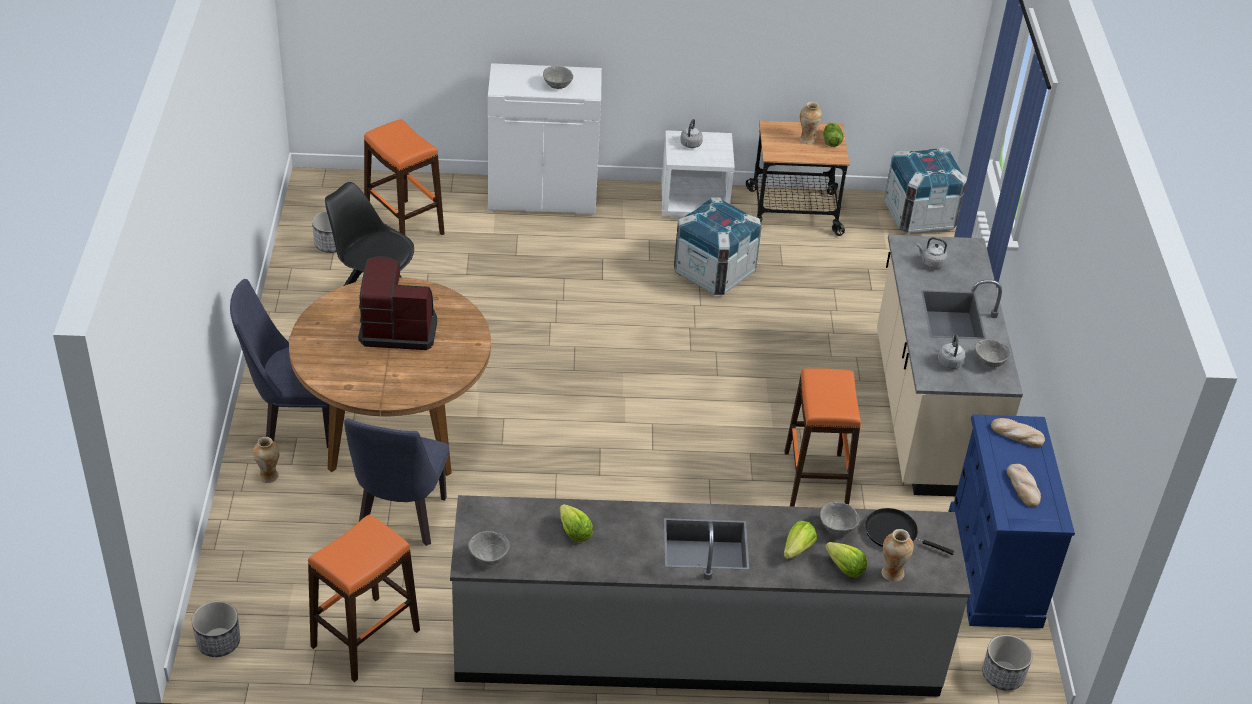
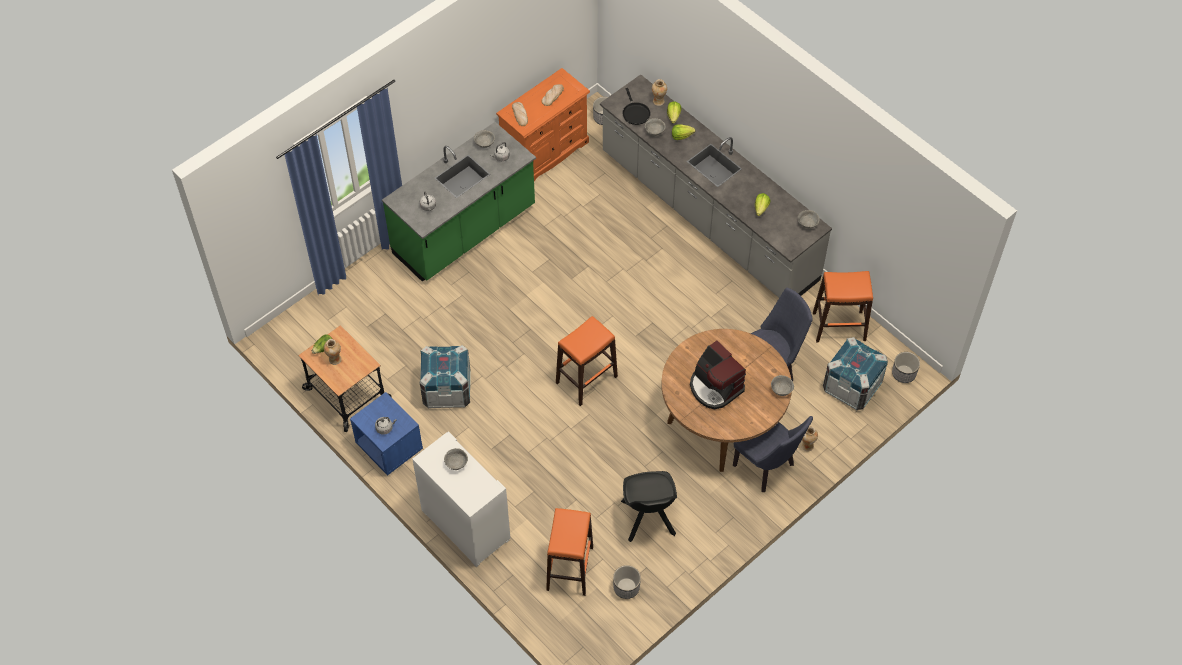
camera: 130 degrees left, 15 degrees up
(317, 373) = (781, 390): none -> grey bowl
(694, 202) = (389, 447): white nightstand -> blue nightstand
(816, 481) = (561, 243): orange stool -> orange stool (586, 379)
(919, 216) = (288, 335): crate -> crate (851, 387)
(928, 414) = (465, 231): beige counter -> green counter
(993, 568) = (545, 152): blue dresser -> orange dresser

